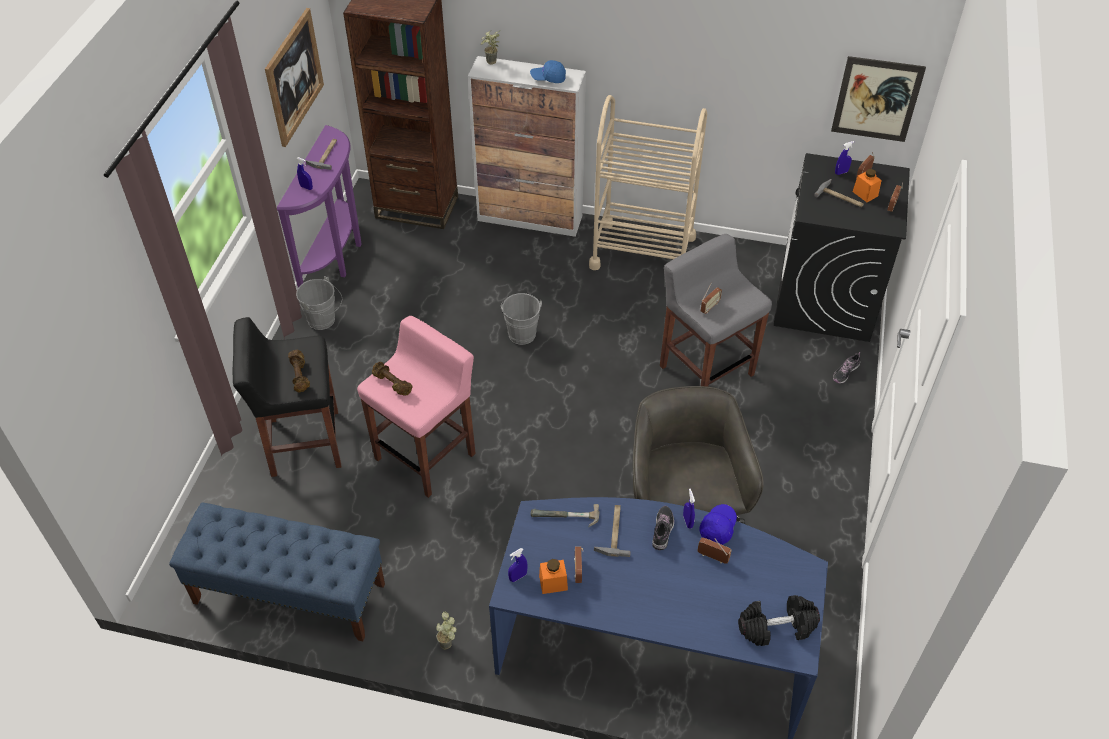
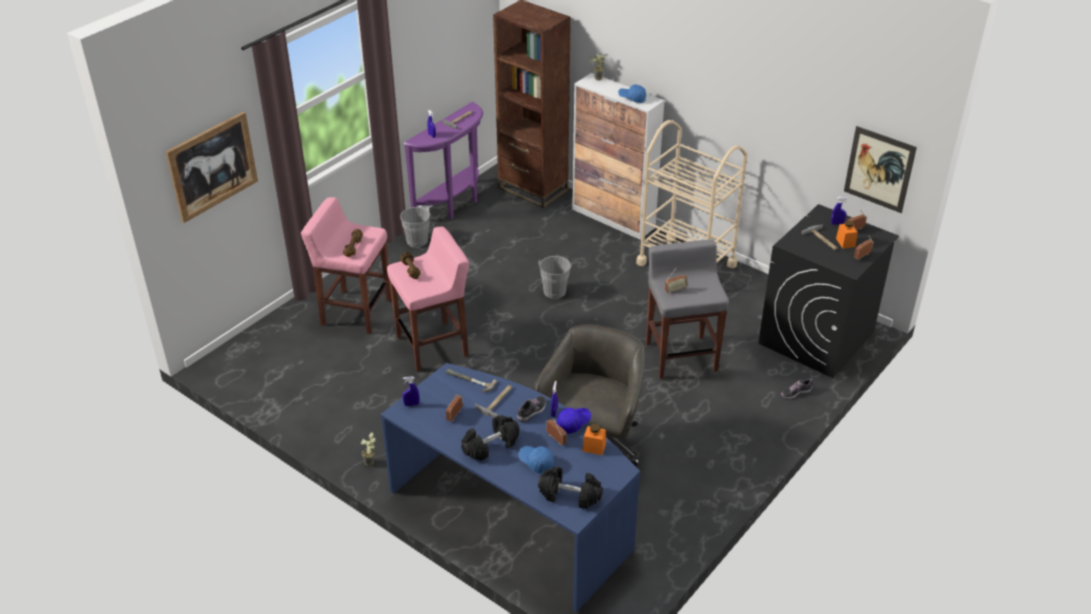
camera: 25 degrees right, 10 degrees down
(289, 593) = (286, 397): blue bench -> none
(294, 77) = (447, 53): picture -> picture (212, 166)
(303, 443) = (355, 312): black stool -> pink stool
(553, 583) = (432, 416): orange jar -> orange jar (594, 447)
(646, 596) = (490, 445): none -> black dumbbell
(711, 598) = (536, 462): none -> blue cap

